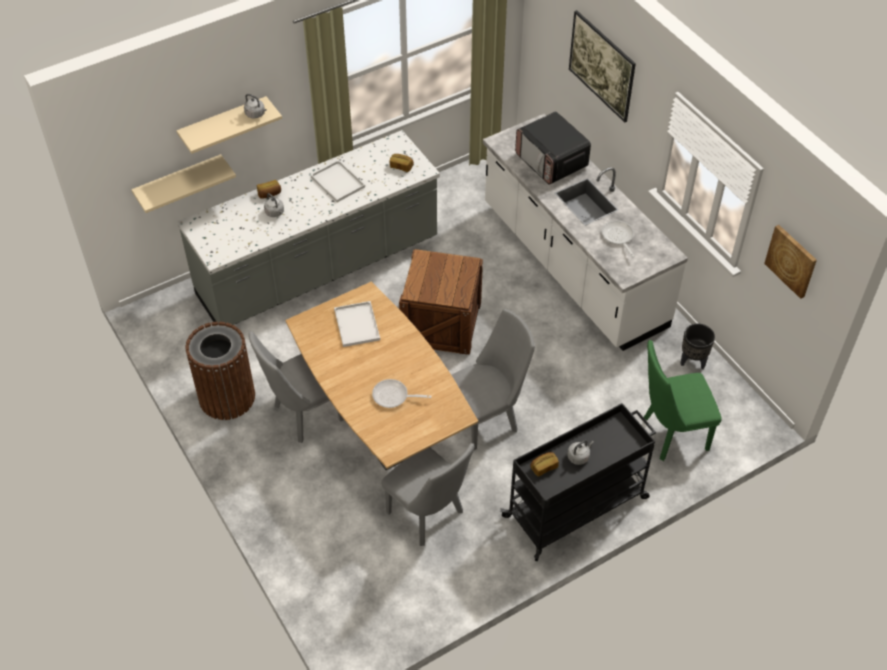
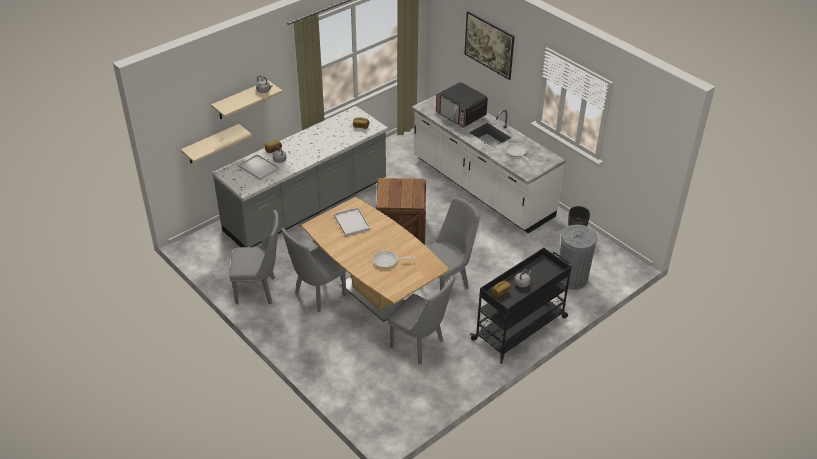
camera: 10 degrees left, 10 degrees down
(227, 397) = (260, 290): brown trash can -> grey chair
(338, 182) = (320, 139): white tray -> white tray (259, 167)
(669, 435) = (572, 278): green chair -> grey trash can
(791, 260) = (639, 141): picture -> none

